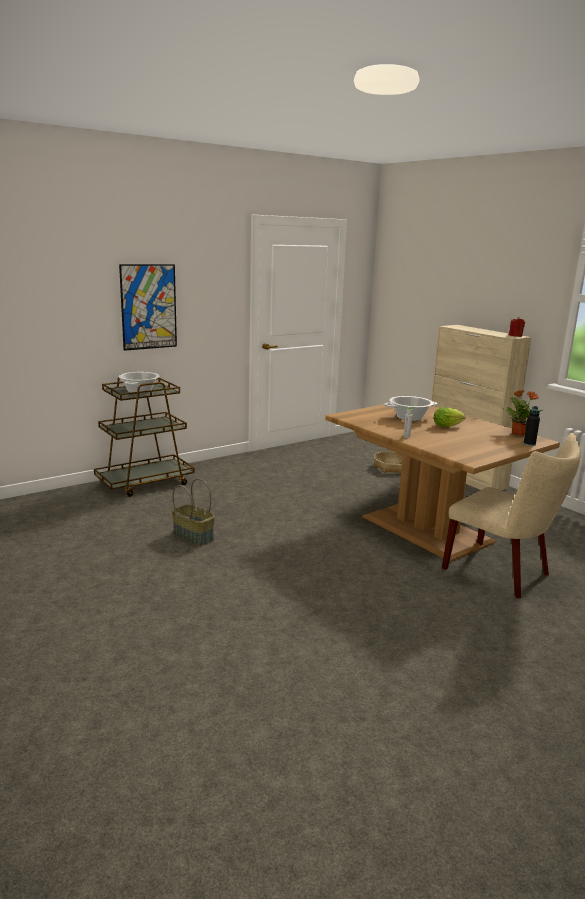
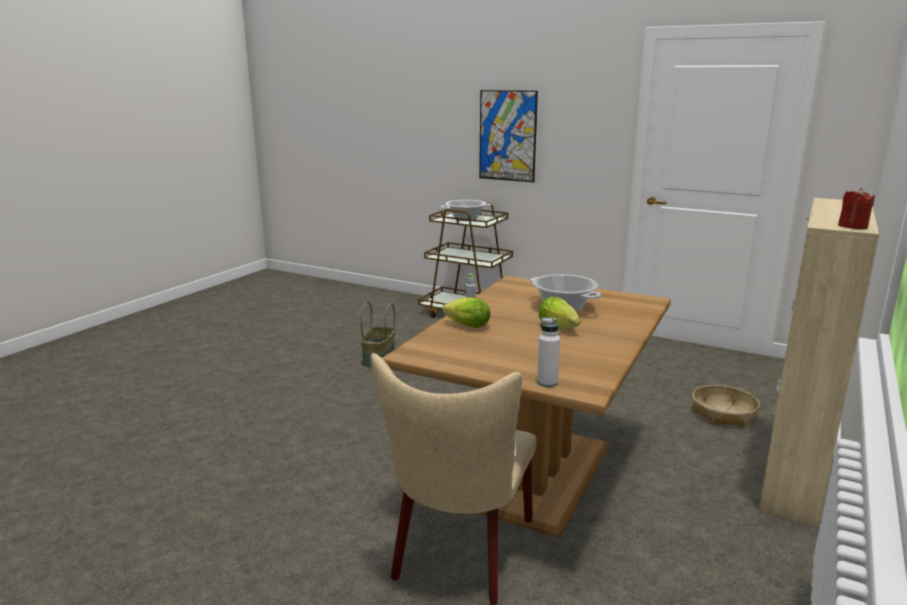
camera: 65 degrees right, 0 degrees up
(427, 441) = (465, 326): none -> lettuce
(518, 433) = (600, 372): potted plant -> none
(529, 444) = (547, 383): black bottle -> white bottle

